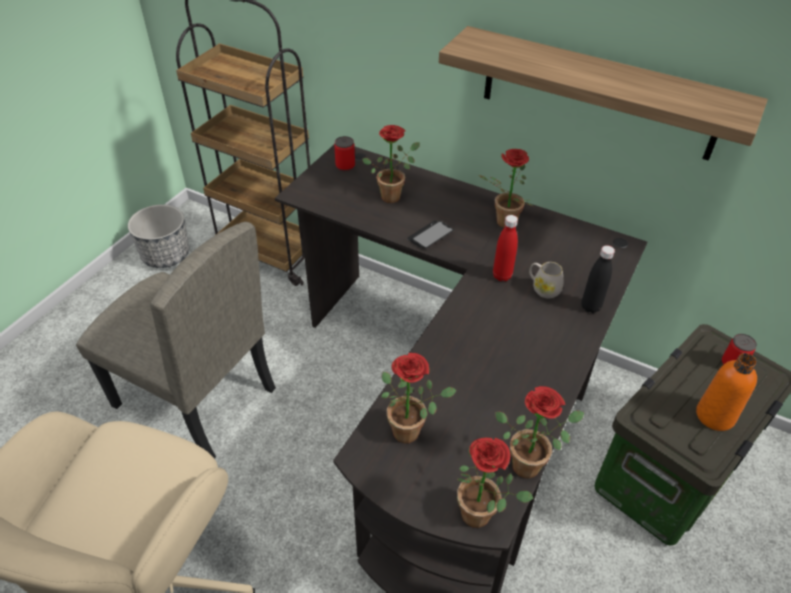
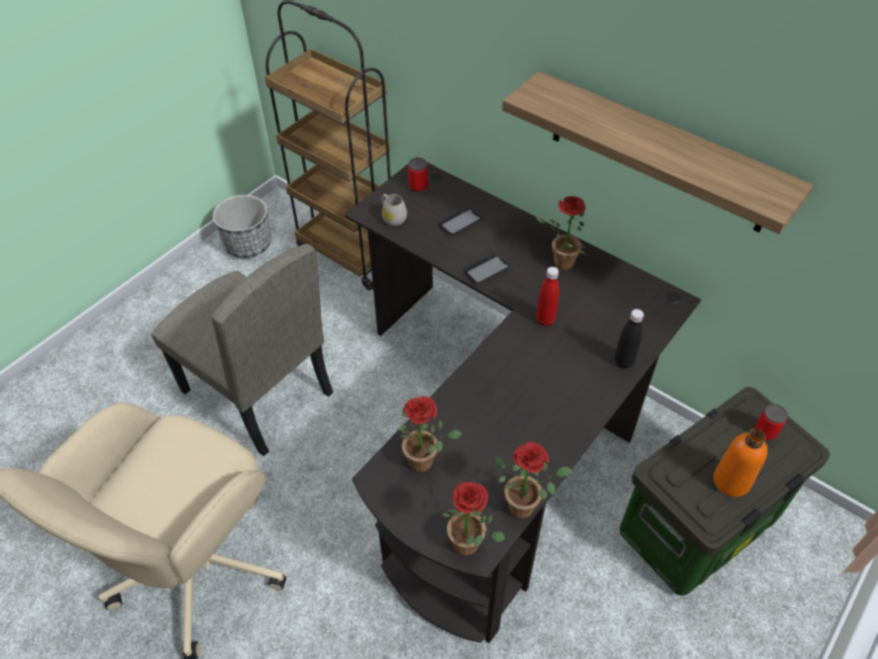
camera: 10 degrees right, 5 degrees up
(393, 195) = (459, 222): potted plant -> phone
(543, 288) = (582, 337): white mug -> white mug (392, 217)

